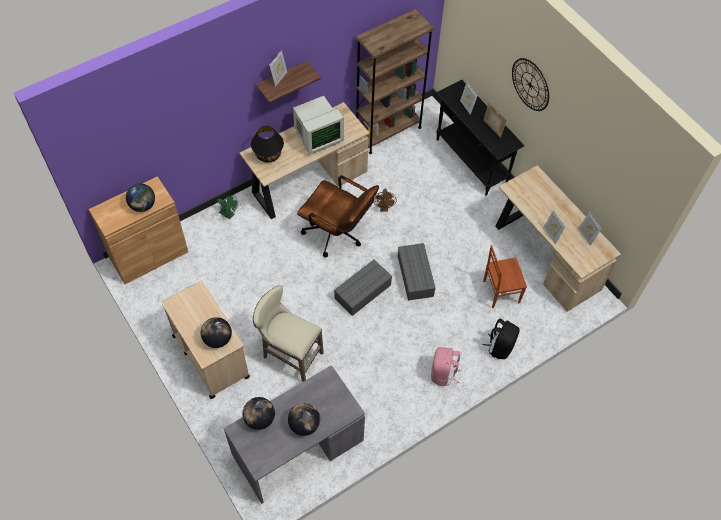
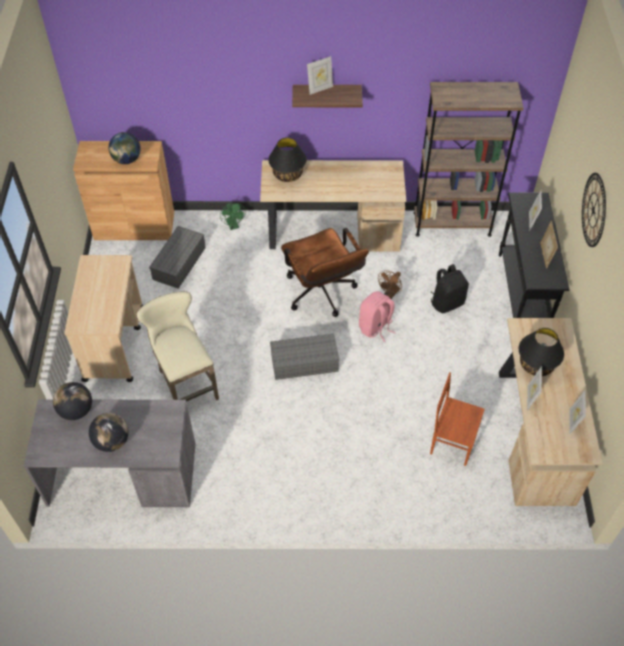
camera: 35 degrees right, 5 degrees down
(217, 339) = (100, 315): globe -> none
(317, 137) = (349, 180): monitor -> none
(416, 276) = (371, 377): grey storage box -> grey storage box (179, 264)
(443, 374) = (323, 490): pink backpack -> pink backpack (375, 327)
(500, 346) = (407, 498): black backpack -> black backpack (447, 302)
(539, 209) = (536, 364): none -> black table lamp

